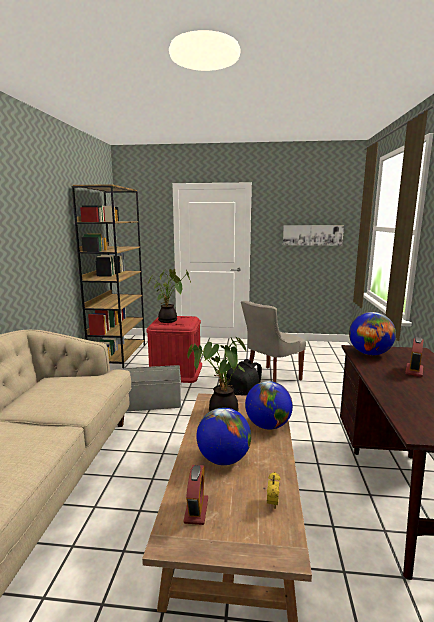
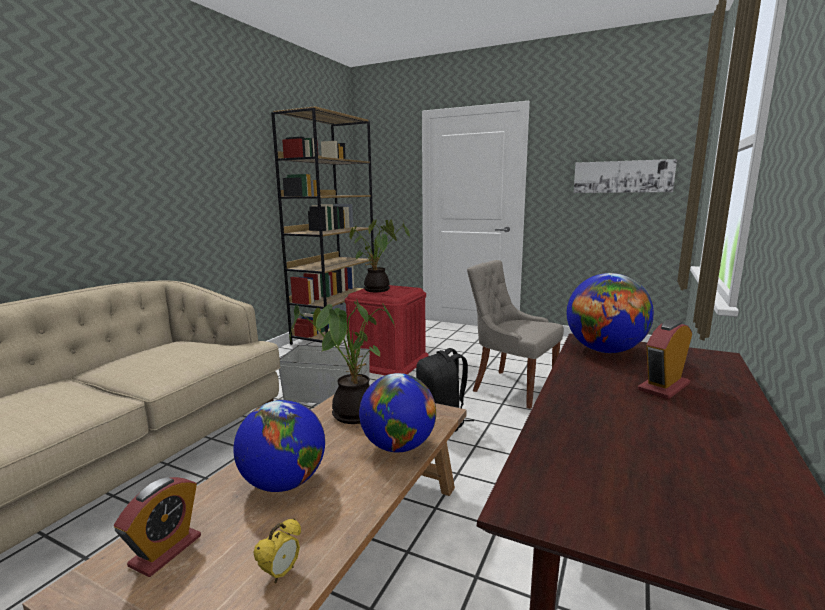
camera: 20 degrees right, 0 degrees up
(270, 379) = (512, 387): grey chair -> grey chair turned 60 degrees clockwise

